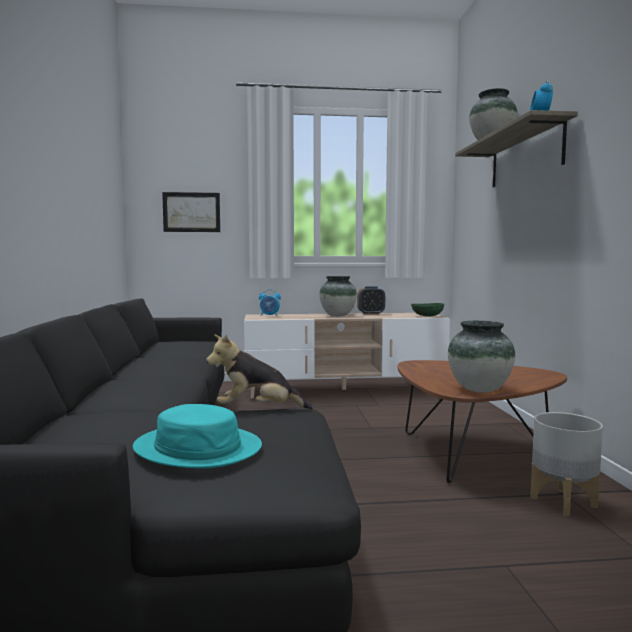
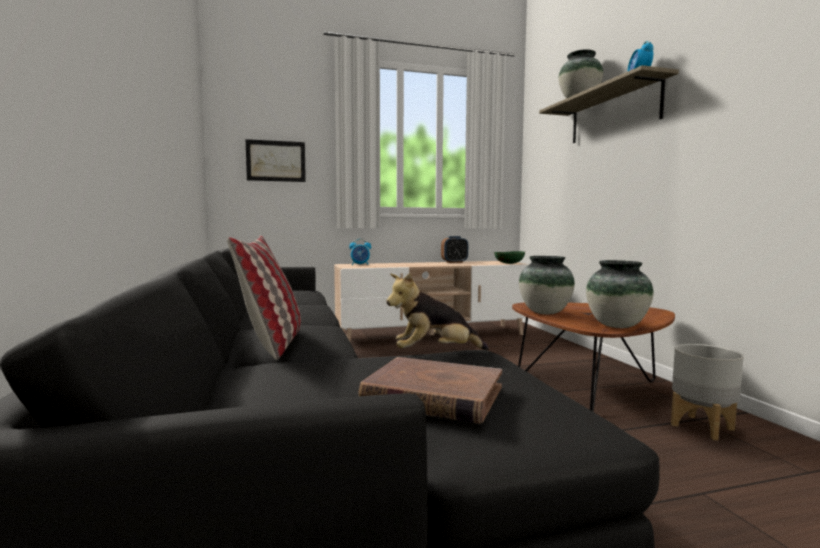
camera: 10 degrees left, 0 degrees up
(120, 394) = (273, 344): none -> pillow
(198, 448) = (433, 395): turquoise hat -> brown book
(338, 315) = (426, 264): vase -> vase (545, 312)

